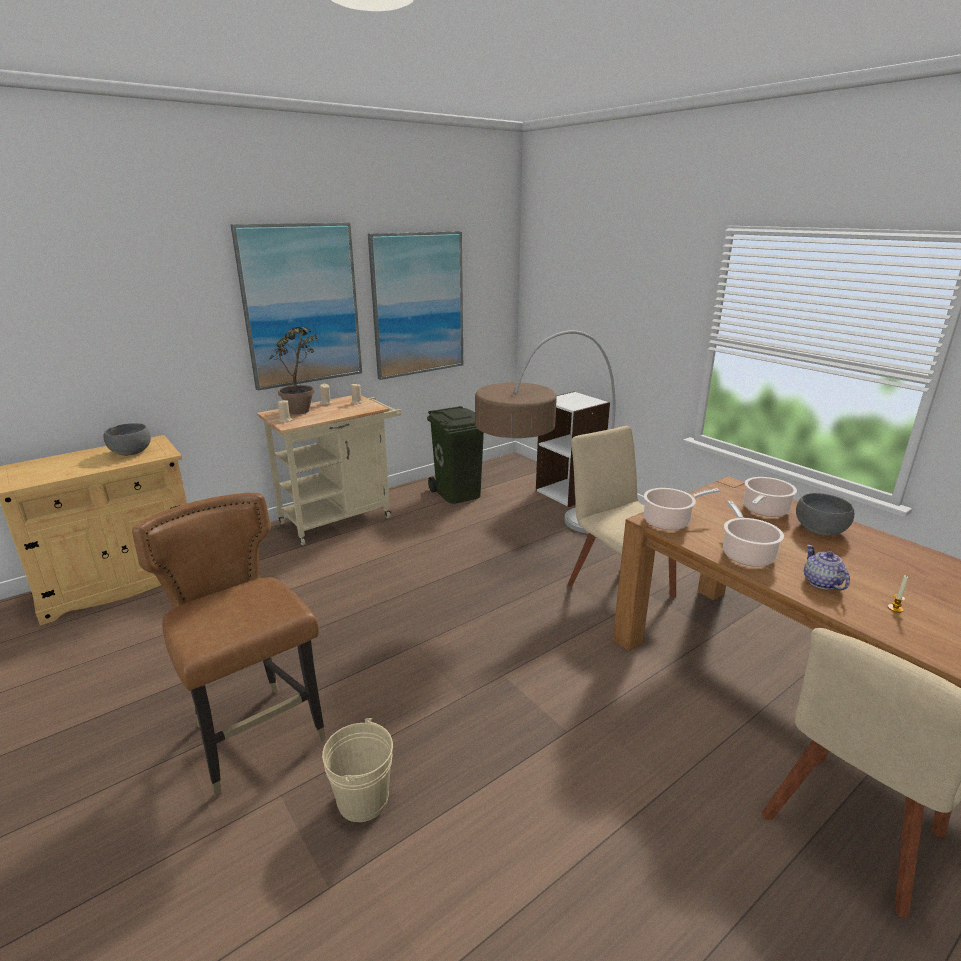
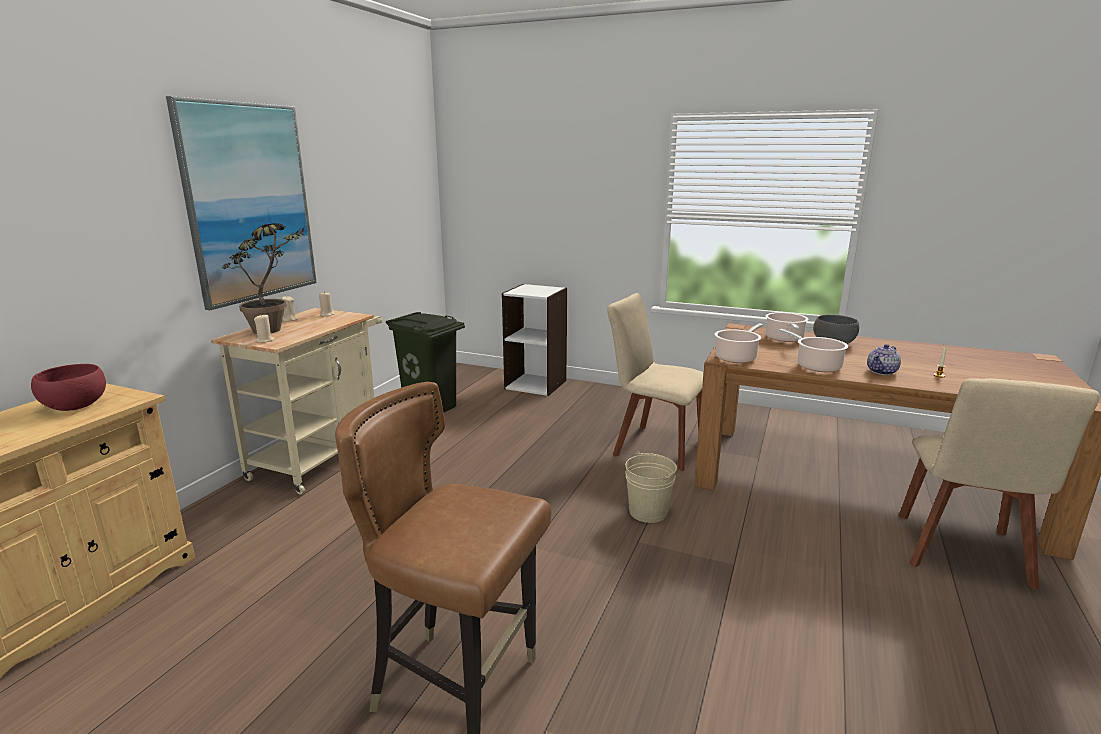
camera: 30 degrees left, 5 degrees down
(131, 452) = (75, 405): grey bowl -> red bowl
(363, 799) = (630, 692): beige bucket -> beige bucket (648, 512)
(418, 304) = (359, 204): picture -> none
(546, 547) = (564, 431): floor lamp -> none
(821, 583) = (882, 372): teapot -> teapot turned 90 degrees counterclockwise

